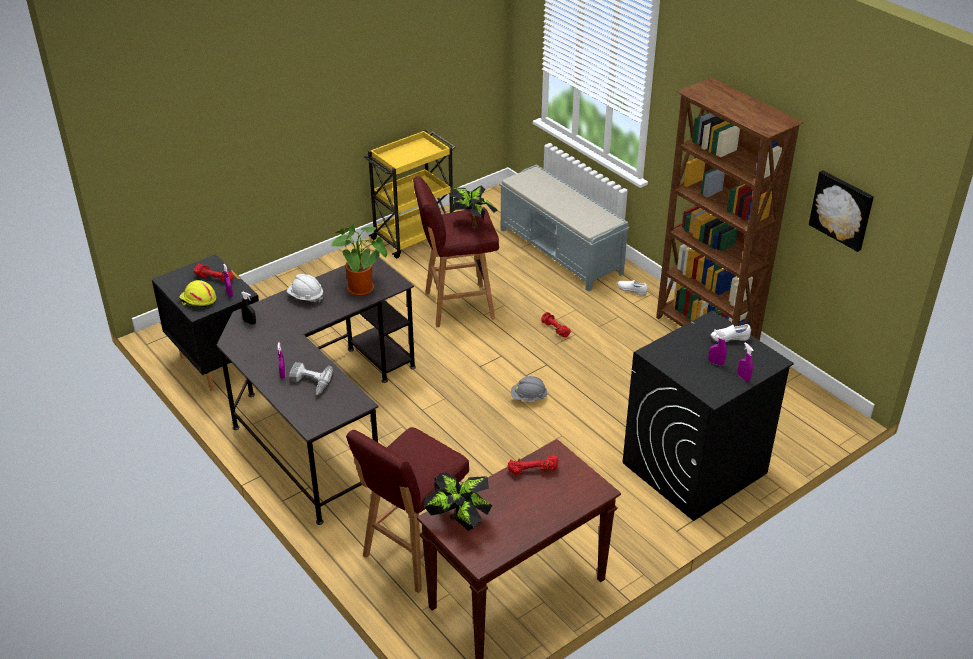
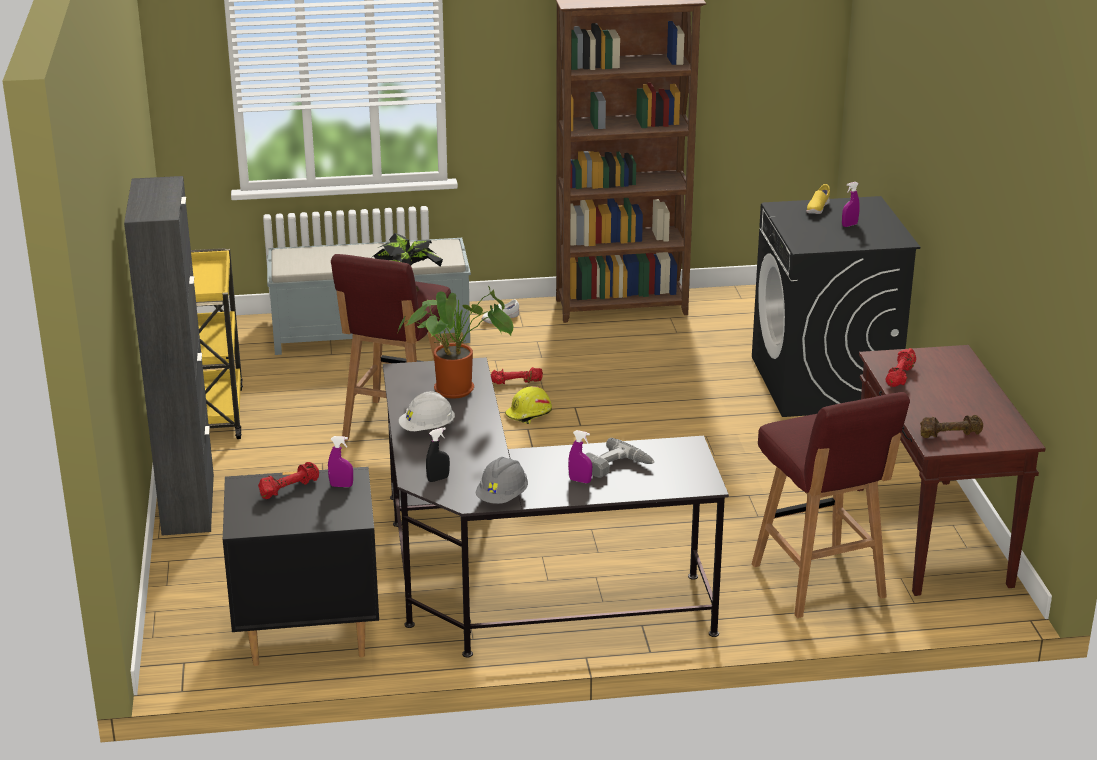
camera: 60 degrees left, 10 degrees down
(198, 300) = (327, 512): yellow hard hat -> yellow hard hat (529, 414)
(316, 271) = (188, 505): none -> black cabinet
(459, 521) = (949, 435): potted plant -> brown dumbbell
(528, 397) = (621, 435): grey hard hat -> grey hard hat (502, 497)
(729, 339) = (817, 209): white shoe -> yellow shoe
(743, 378) = (884, 221): purple spray bottle -> none
(842, 209) = (754, 63): picture -> none

